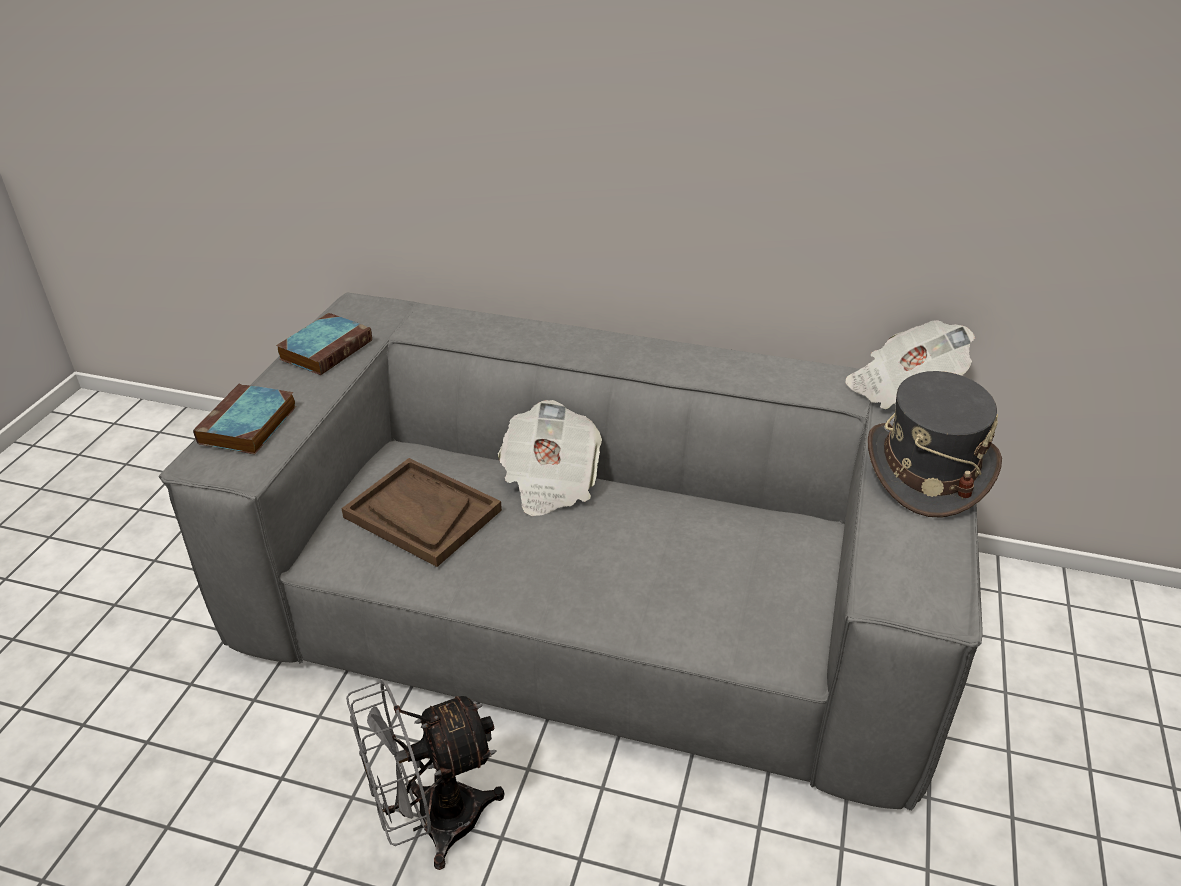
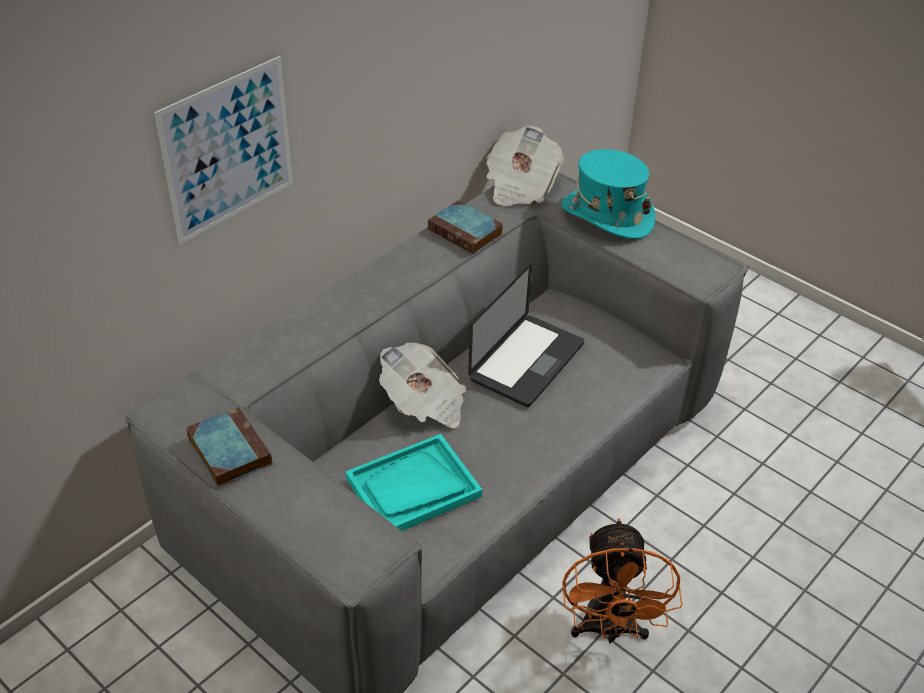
camera: 65 degrees left, 5 degrees up
(247, 426) = (317, 530): book -> book (466, 232)
(422, 514) = (413, 488): brown tray -> turquoise tray
(432, 823) = (609, 630): grey fan -> orange fan
(501, 99) = (228, 150): none -> picture
(677, 535) = (527, 362): none -> laptop
(927, 470) = (607, 215): grey hat -> turquoise hat

